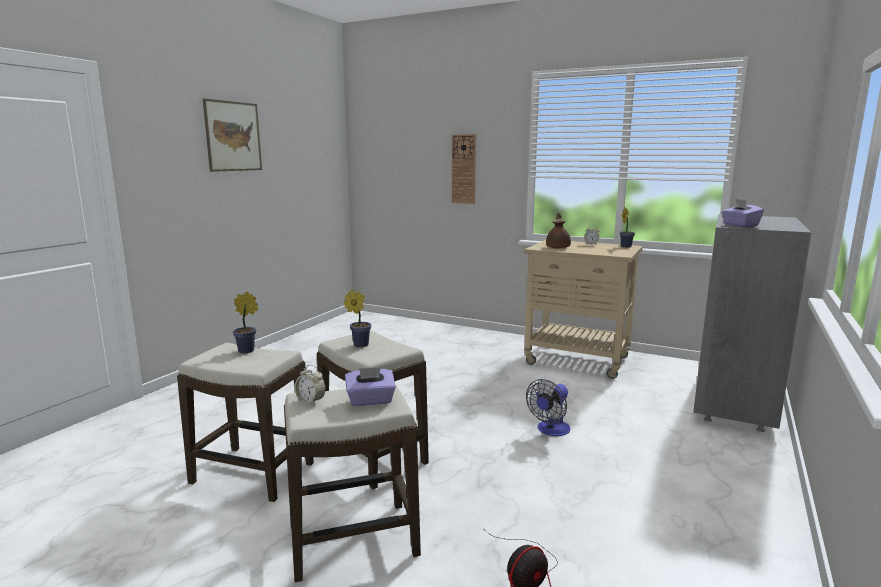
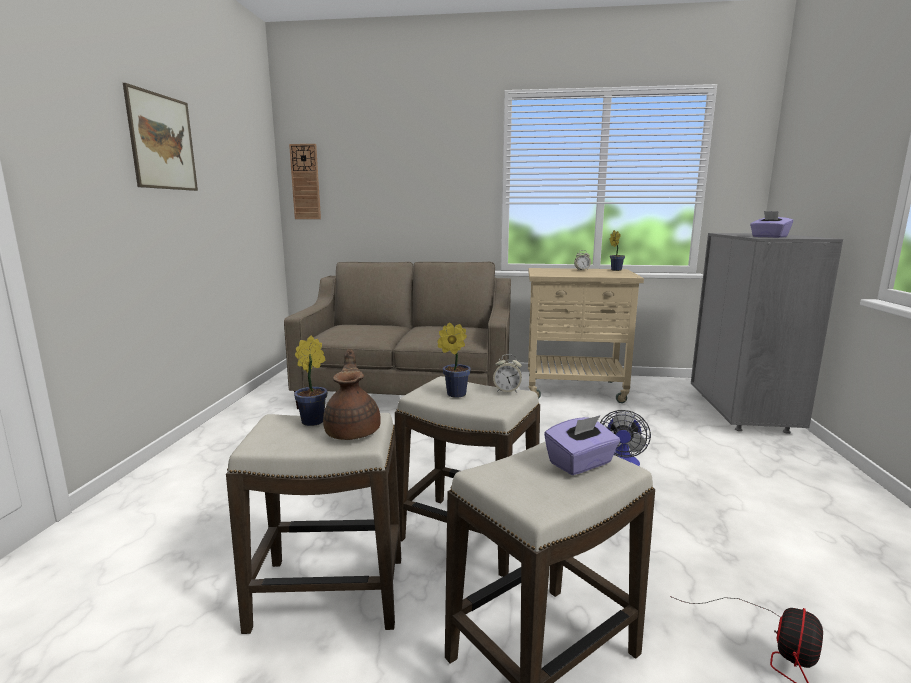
camera: 20 degrees left, 0 degrees up
(311, 401) = (507, 478): alarm clock -> alarm clock (507, 391)
(425, 344) = (409, 392): none -> beige sofa
(463, 169) = (428, 196): wall clock -> wall clock (305, 182)
(558, 247) = (558, 273): brown teapot -> brown teapot (353, 431)

